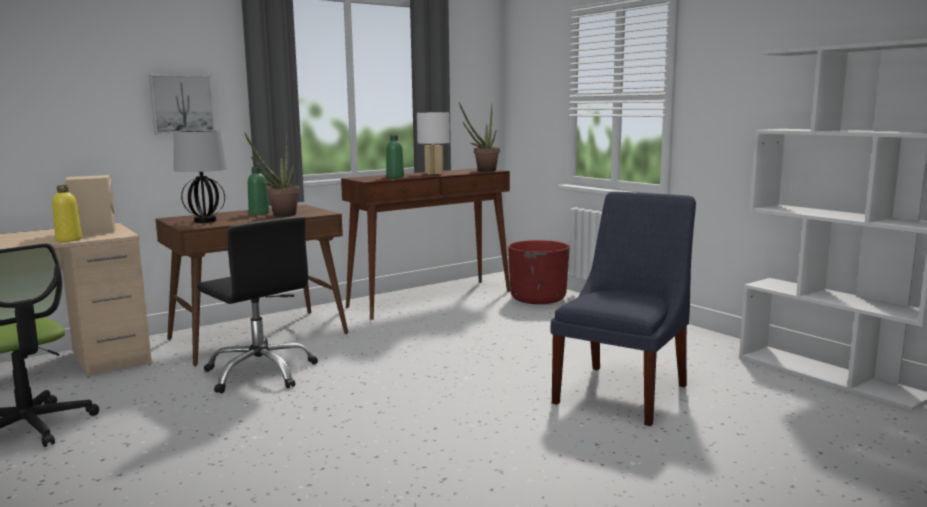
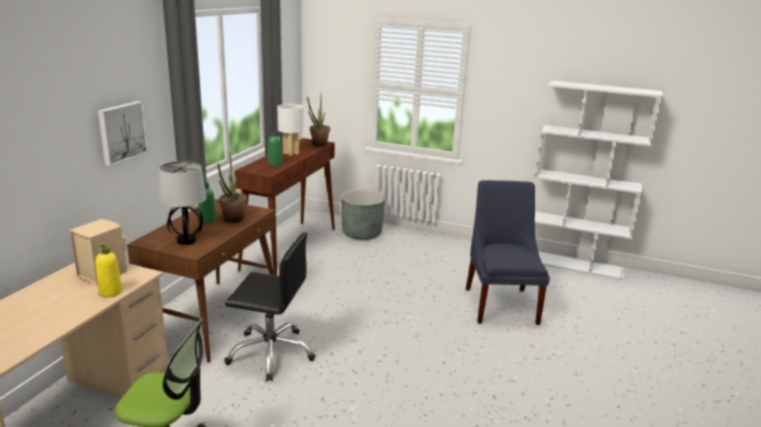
camera: 35 degrees left, 10 degrees up
(538, 299) = (361, 233): red planter -> grey planter

